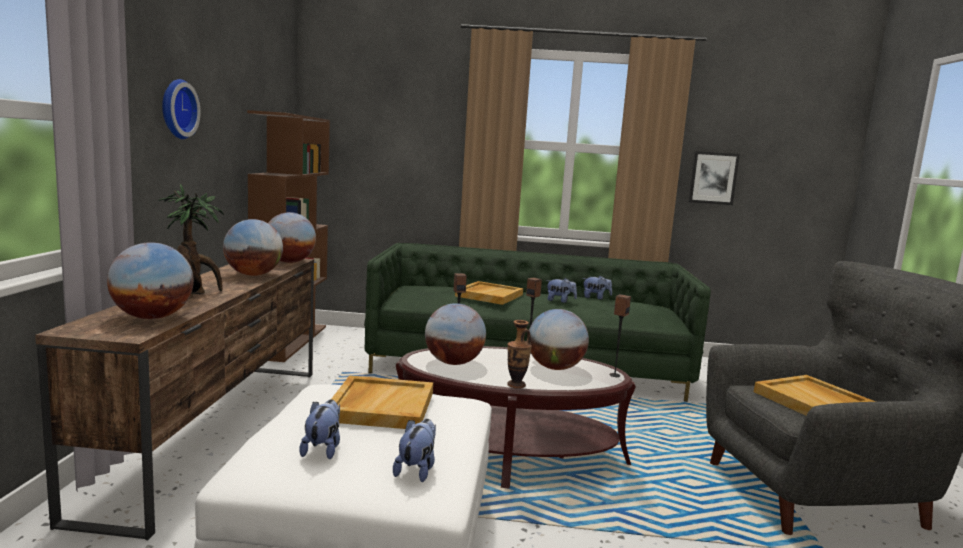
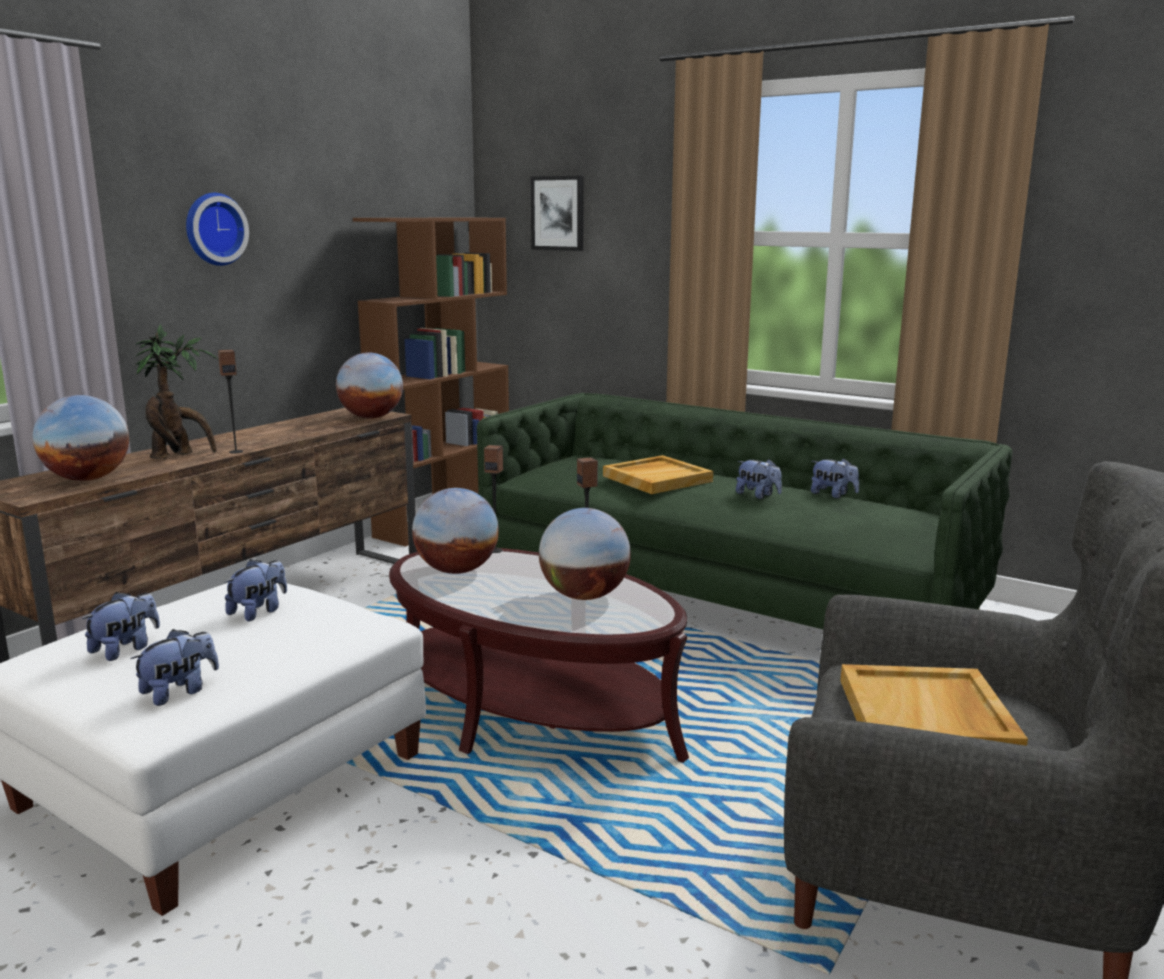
camera: 30 degrees right, 5 degrees up
(253, 275) = (293, 433): globe -> none
(380, 406) = (259, 612): beige tray -> plush toy
(516, 385) = (484, 612): vase -> none
(614, 375) = (655, 619): speaker -> speaker (236, 452)
(713, 178) = (1099, 286): picture -> picture (558, 213)

